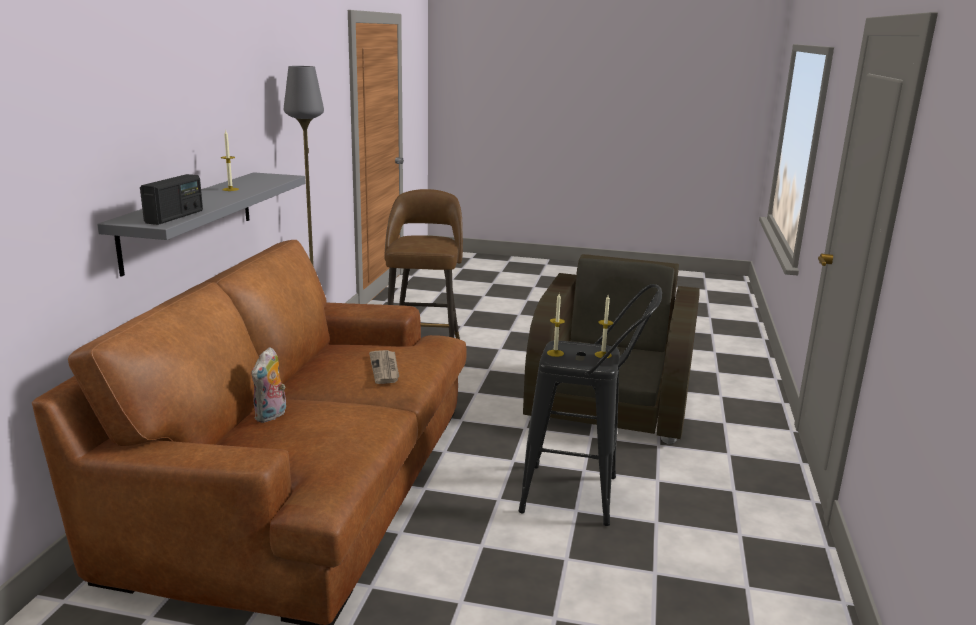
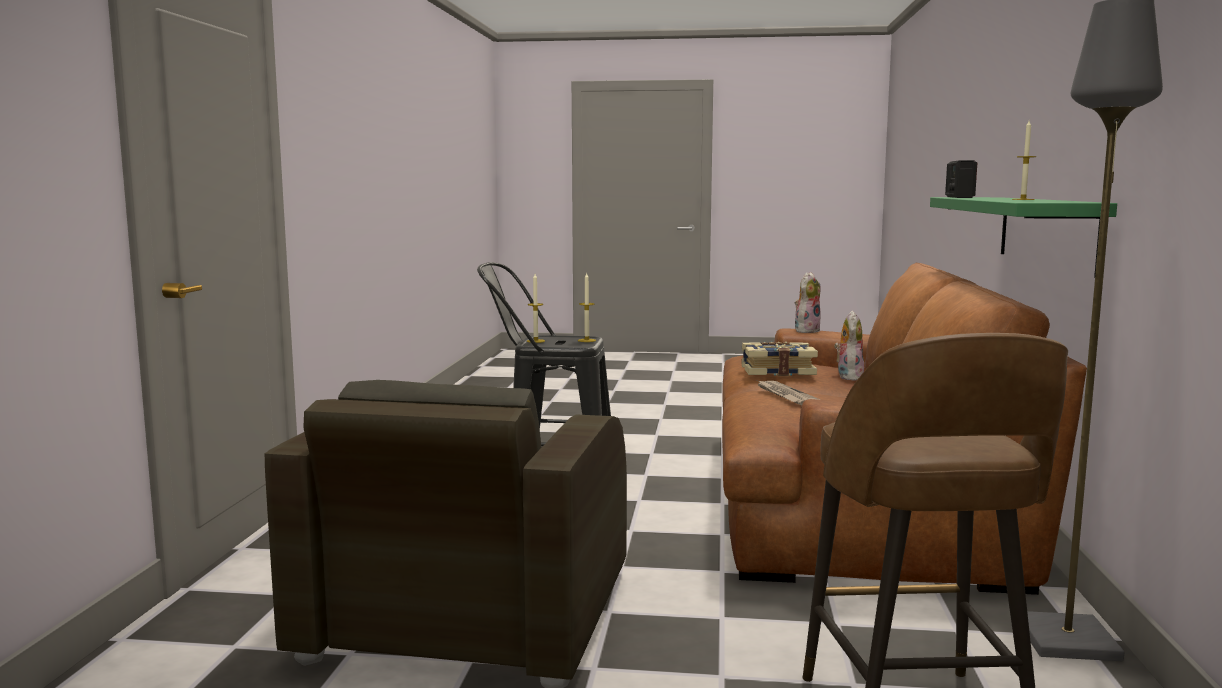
camera: 175 degrees right, 10 degrees down
(189, 219) = (1046, 232): grey shelf -> green shelf
(234, 460) = (806, 331): none -> plush toy
(346, 415) = (777, 371): none -> book

